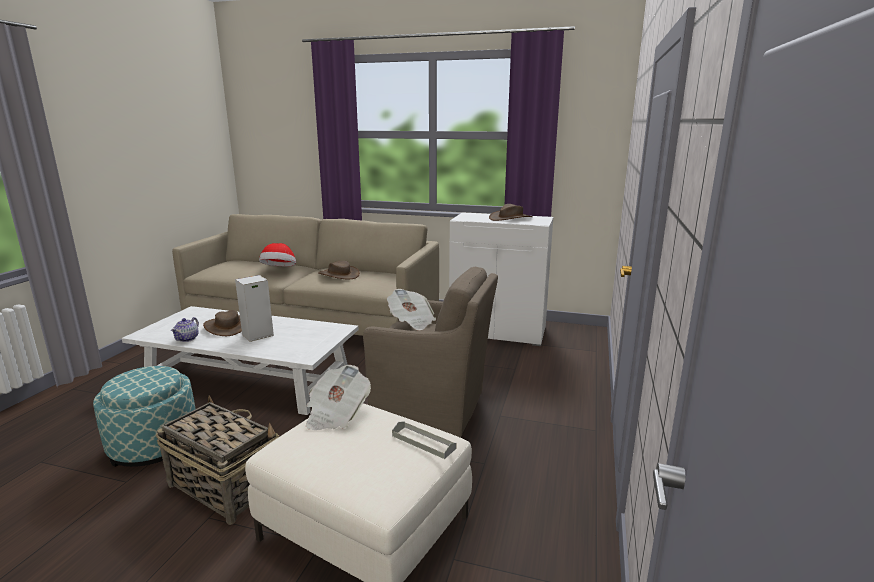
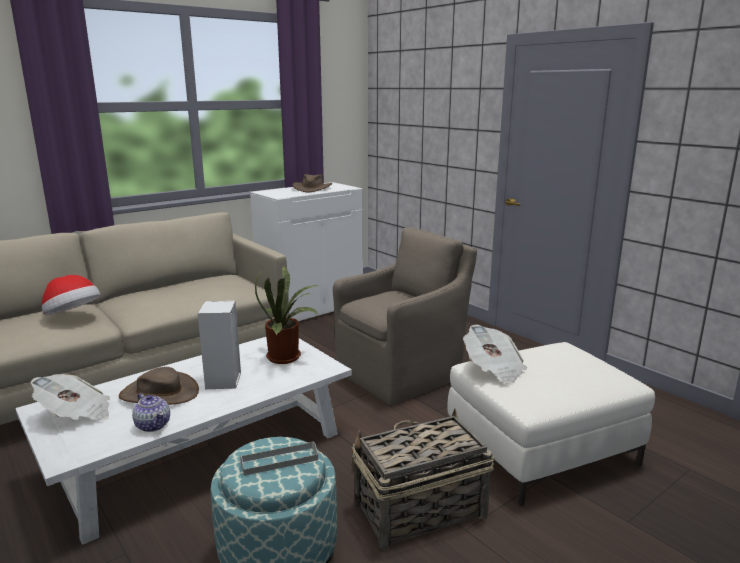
camera: 55 degrees left, 0 degrees up
(311, 340) = (287, 357): none -> potted plant
(339, 274) = (169, 294): brown hat -> none
(411, 321) = (369, 297): newspaper -> newspaper (76, 414)
(423, 442) = (565, 351): grey tray -> grey tray (279, 461)

